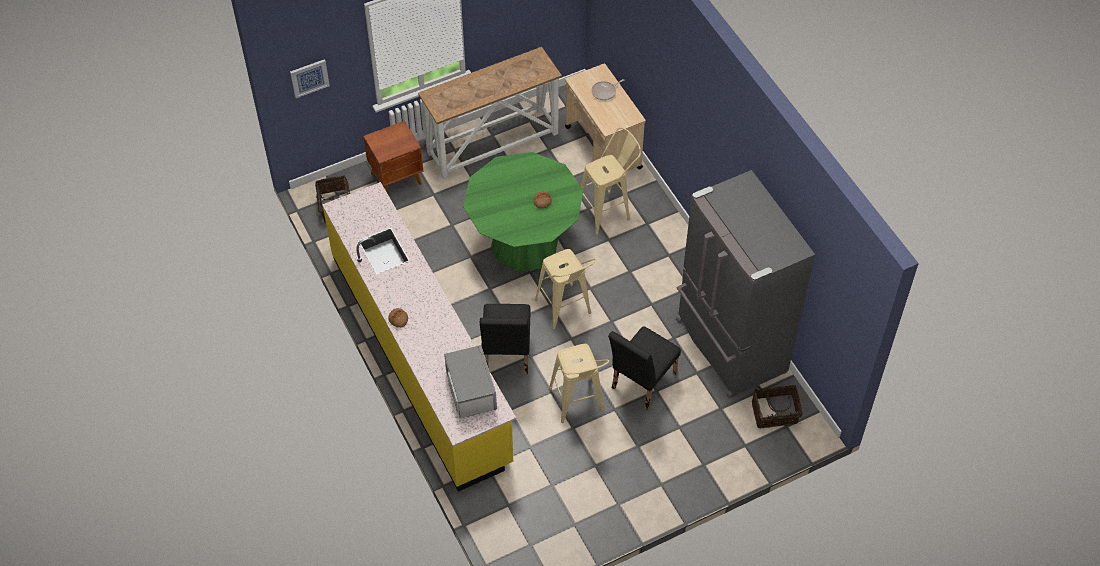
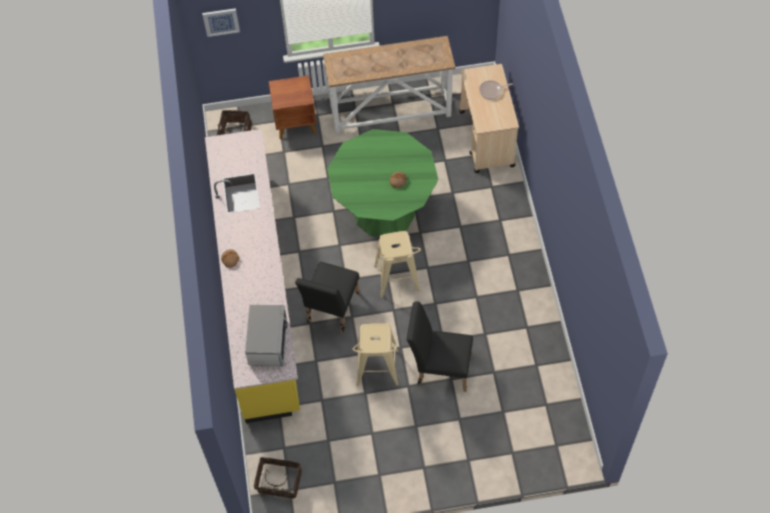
camera: 20 degrees right, 5 degrees up
(608, 211) = (469, 199): beige stool -> none
(640, 384) = (439, 369): black chair -> black chair turned 45 degrees clockwise
(728, 347) = (531, 356): grey fridge -> none
(775, 414) = (550, 430): basket -> basket (279, 483)

